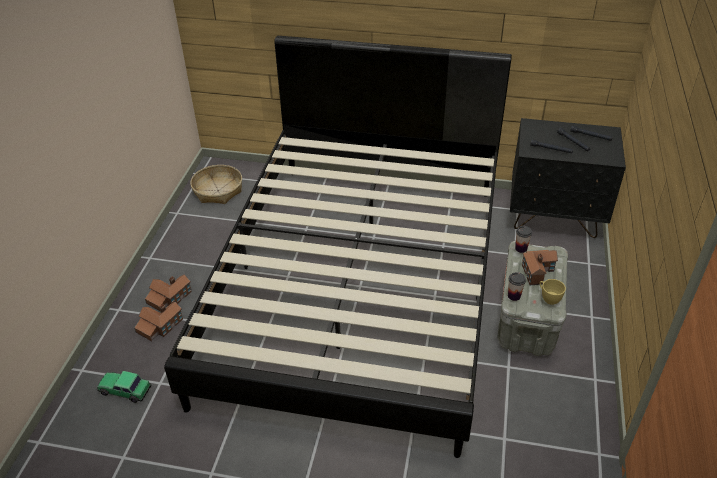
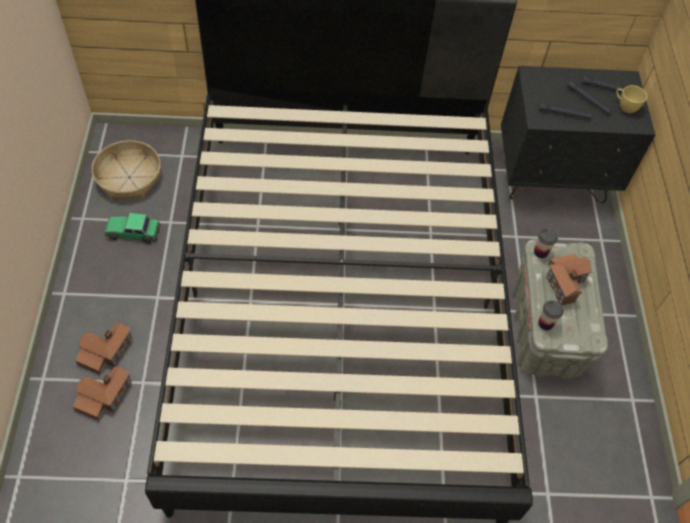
camera: 15 degrees left, 15 degrees up
(125, 389) = (83, 497): toy car -> toy car (133, 232)
(548, 298) = (585, 322): yellow cup -> yellow cup (625, 107)

